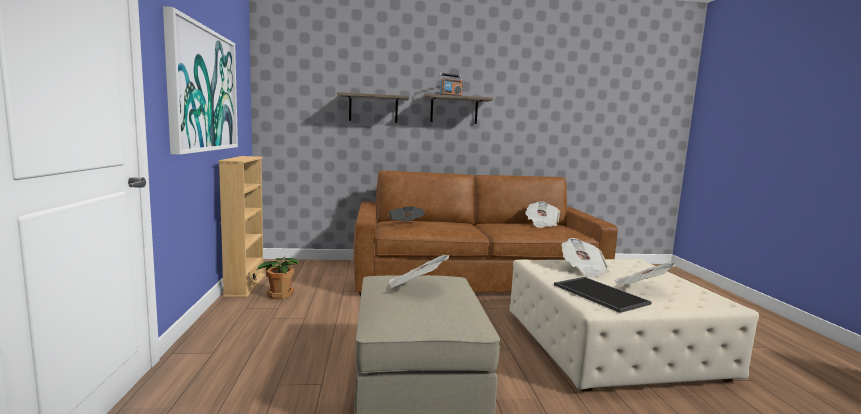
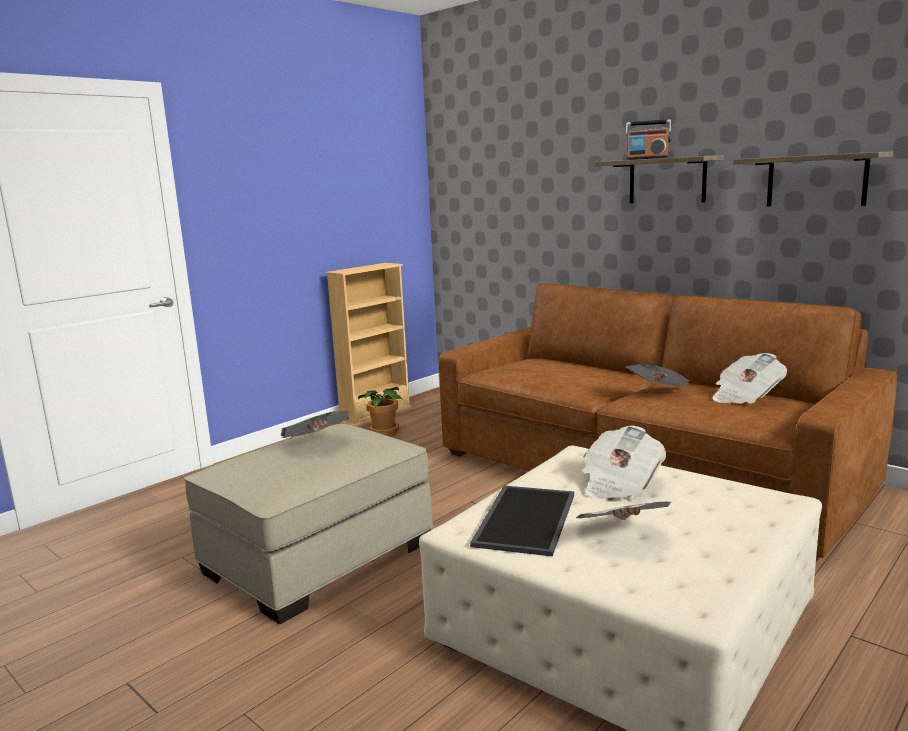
camera: 50 degrees right, 5 degrees up
(203, 90) = (297, 198): picture -> none
(373, 109) = (553, 188): shelf -> shelf (816, 180)
(406, 224) = (523, 367): newspaper -> newspaper (659, 392)

